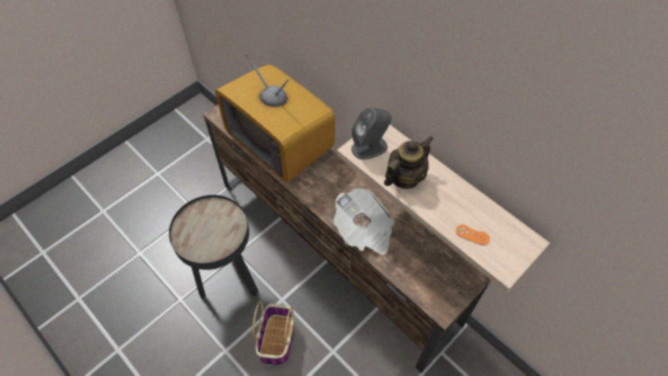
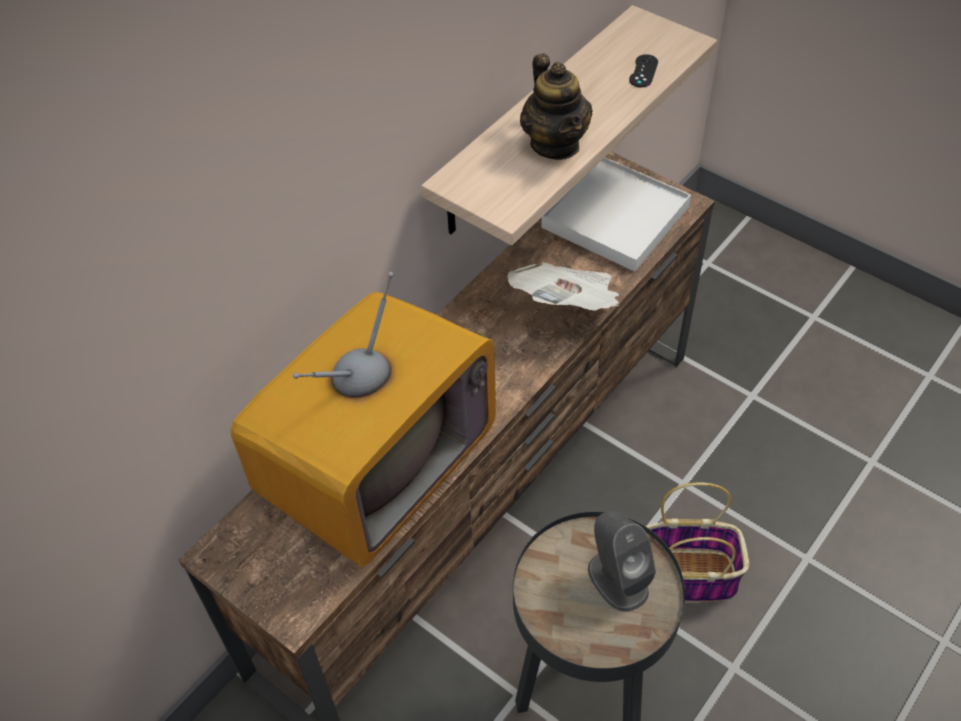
camera: 95 degrees left, 5 degrees down
(370, 147) = (498, 190): grey speaker -> grey speaker (617, 579)
(404, 177) = (555, 144): teapot -> teapot turned 150 degrees counterclockwise
(431, 267) = (615, 217): none -> white tray
(472, 235) = (643, 71): orange game controller -> black game controller

